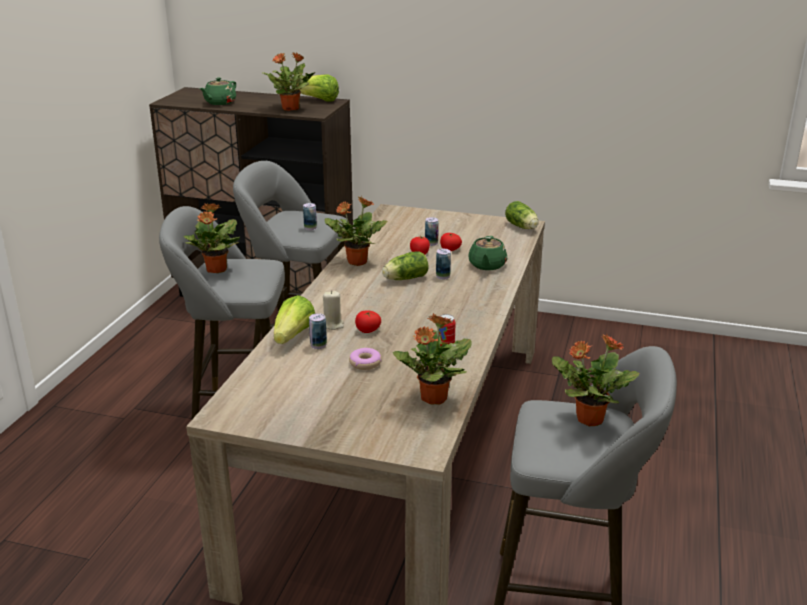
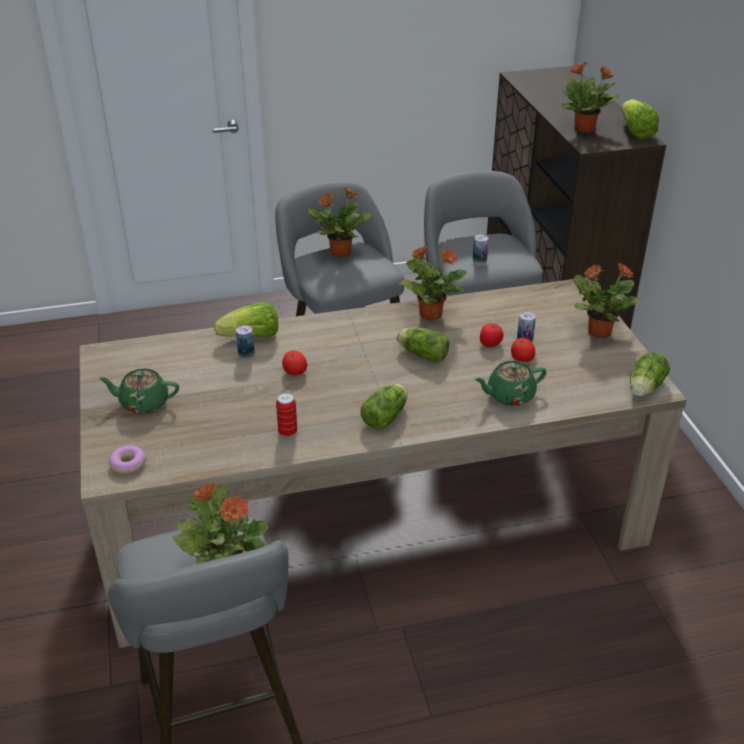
camera: 60 degrees right, 10 degrees up
(219, 103) = (550, 95): green teapot -> green teapot (143, 403)
(333, 324) = (290, 349): beige candle -> none
(365, 363) = (233, 392): donut -> donut (128, 464)
(433, 398) = (197, 452): potted plant -> potted plant (598, 332)
(443, 276) = (451, 375): can -> none
(465, 311) = (386, 416): none -> lettuce

